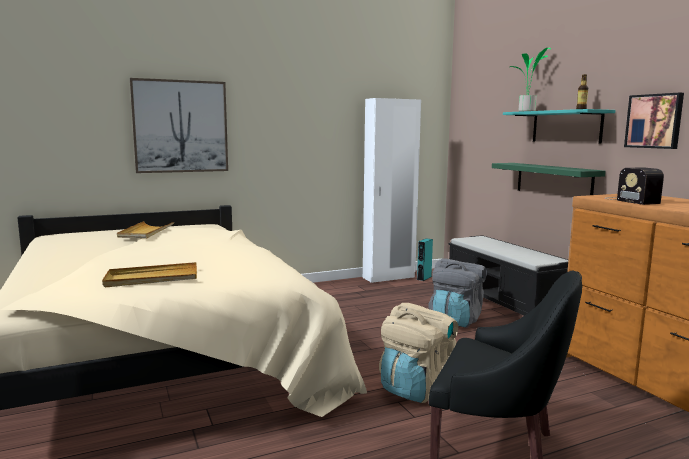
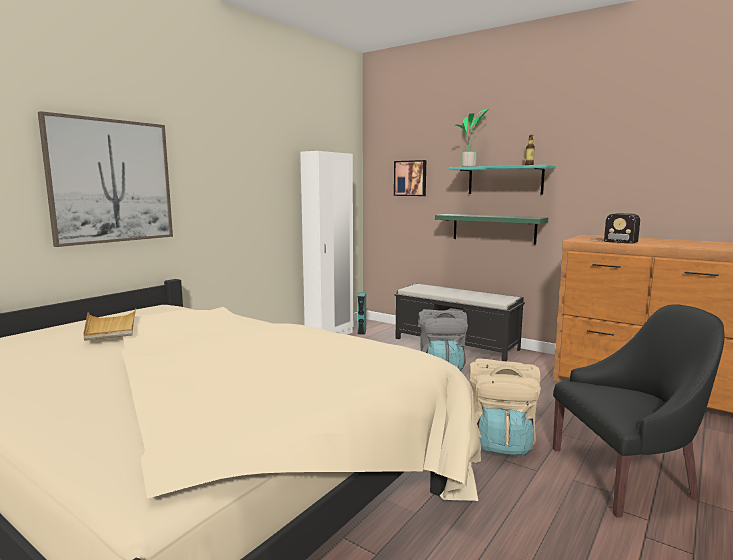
camera: 30 degrees left, 0 degrees up
(152, 278) = (273, 389): beige tray -> none
(654, 121) = (594, 175): picture -> picture (410, 178)

